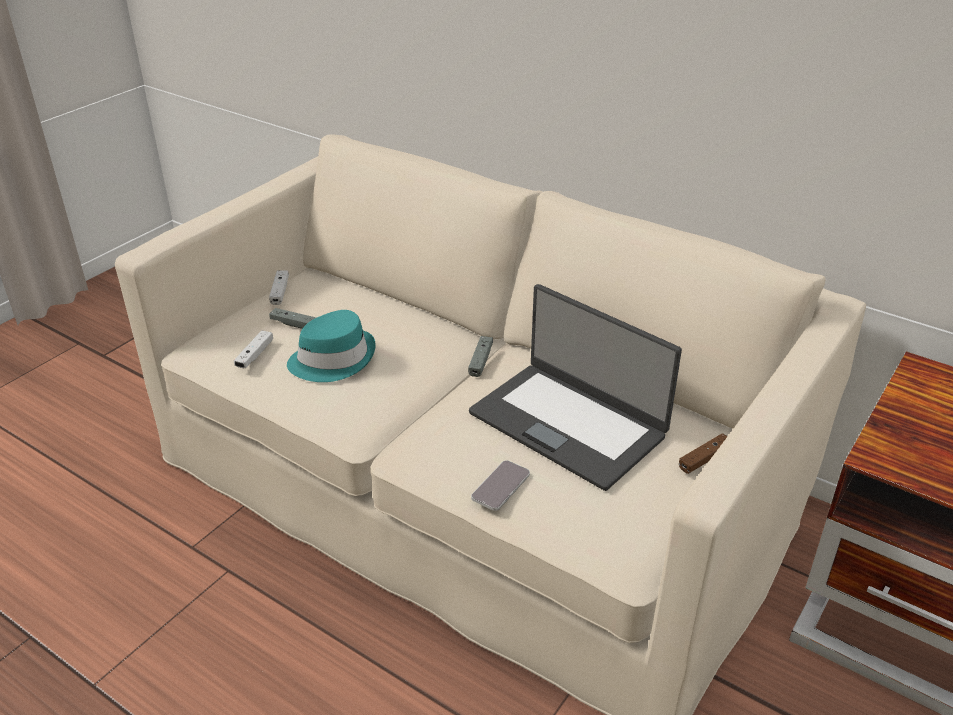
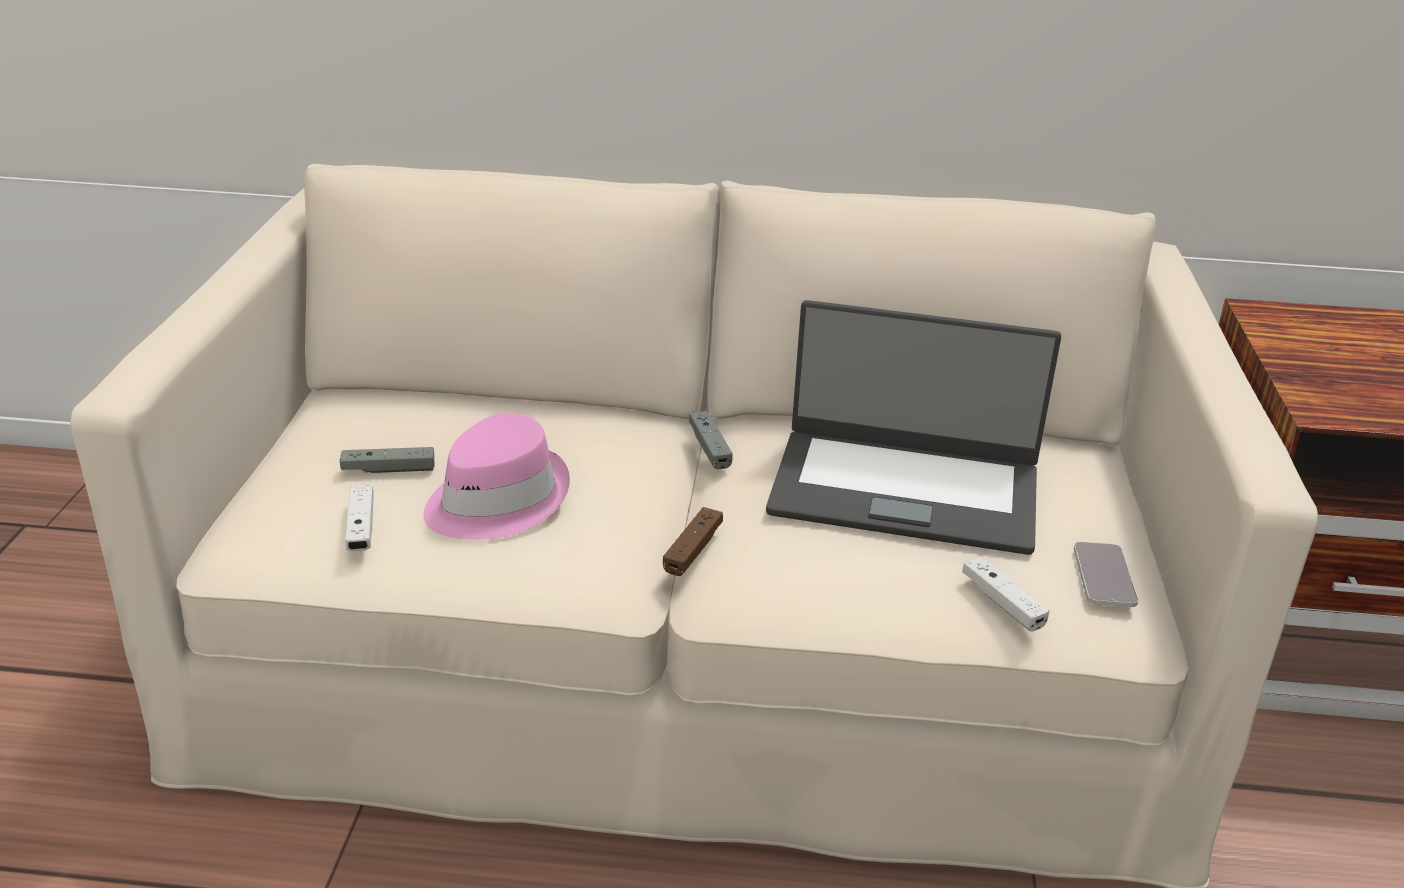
camera: 30 degrees left, 5 degrees down
(280, 292) = (313, 431): white game controller -> white game controller (1002, 603)
(333, 359) = (495, 500): turquoise hat -> pink hat
(500, 486) = (898, 592): phone -> phone (1104, 576)
(704, 459) = (1098, 484): brown game controller -> brown game controller (693, 550)

